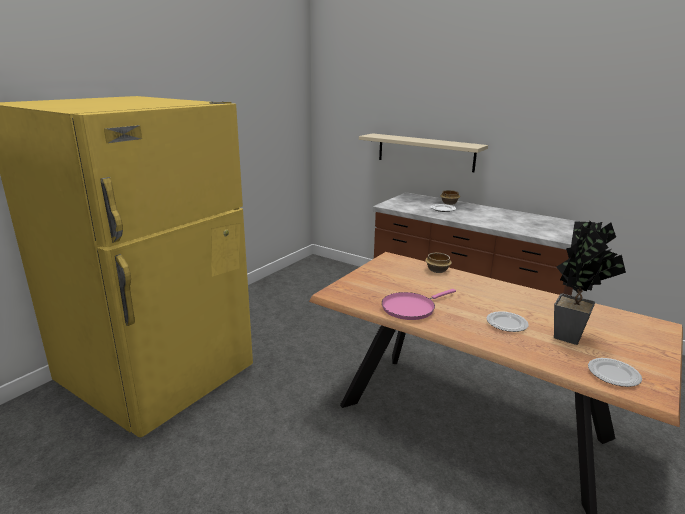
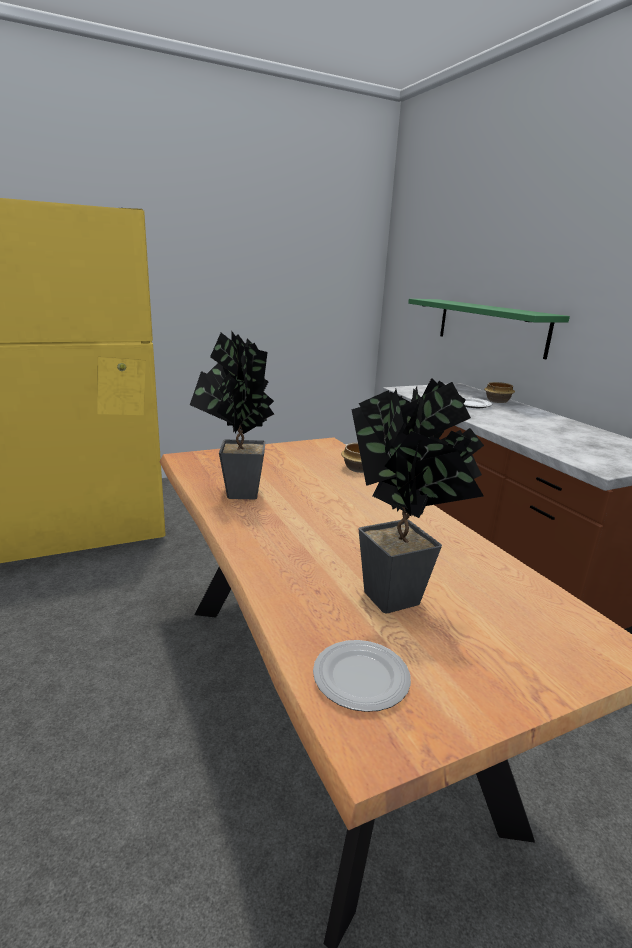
camera: 30 degrees right, 0 degrees up
(411, 308) = (239, 495): pink frying pan -> potted plant
(425, 152) = (490, 326): beige shelf -> green shelf
(506, 324) = (327, 550): plate -> none

